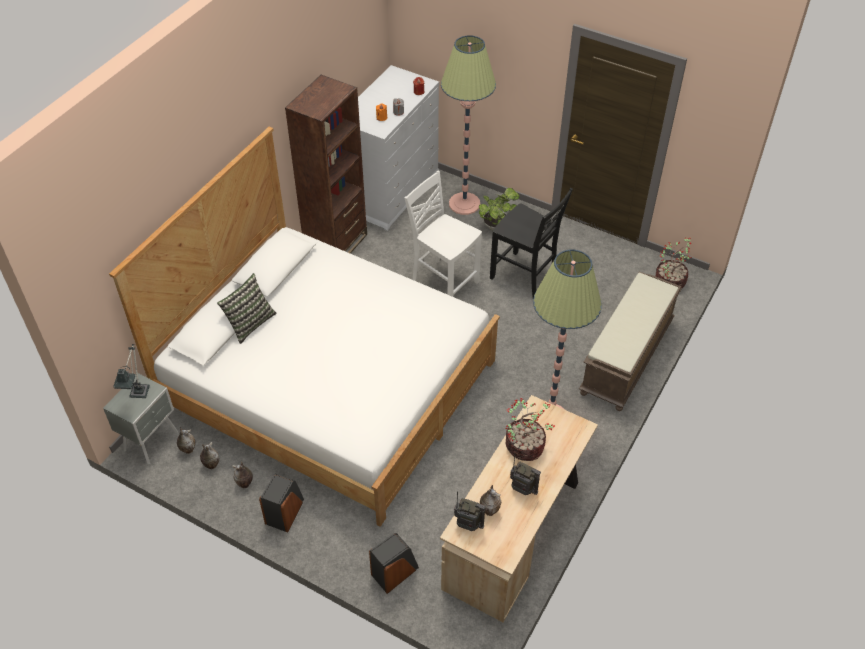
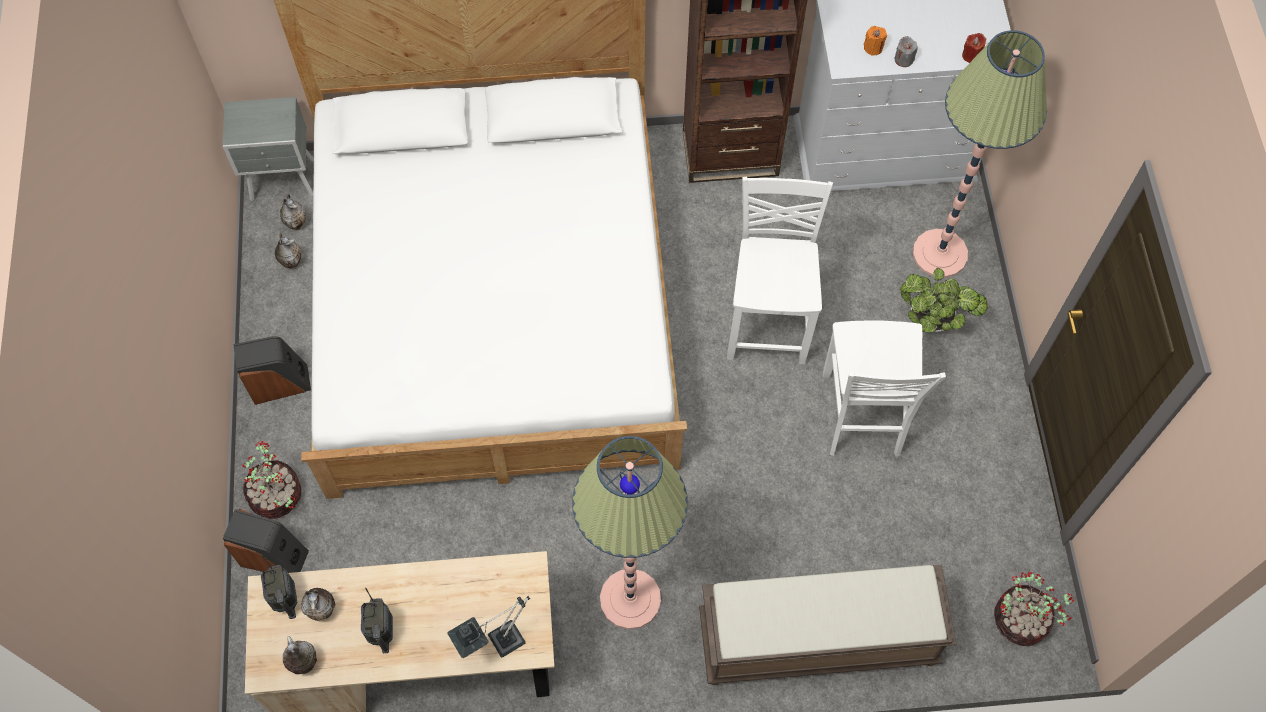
camera: 55 degrees right, 15 degrees up
(138, 396) = (263, 123): table lamp -> table lamp (499, 643)
(245, 484) = (289, 315): vase -> vase (304, 664)
(249, 323) = (441, 153): pillow -> none
(524, 277) = (862, 416): black chair -> white chair
(526, 446) = (453, 595): potted plant -> potted plant (277, 497)

